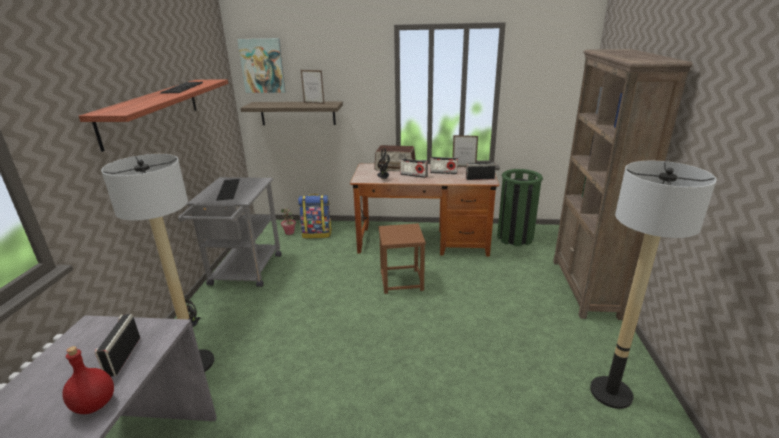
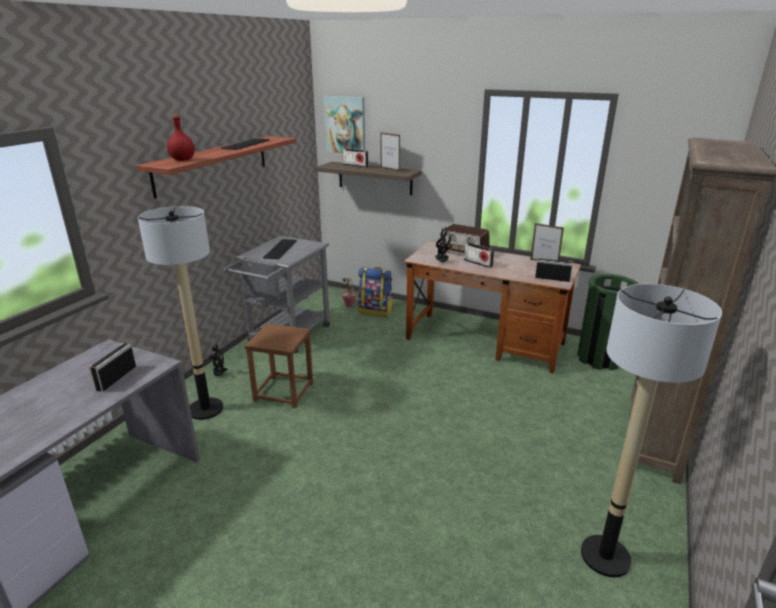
camera: 20 degrees right, 0 degrees up
(95, 404) = (78, 409): red bottle -> red bottle (183, 160)
(401, 281) = (436, 378): brown stool -> brown stool (283, 392)
(443, 173) = (514, 265): radio -> radio (355, 166)

